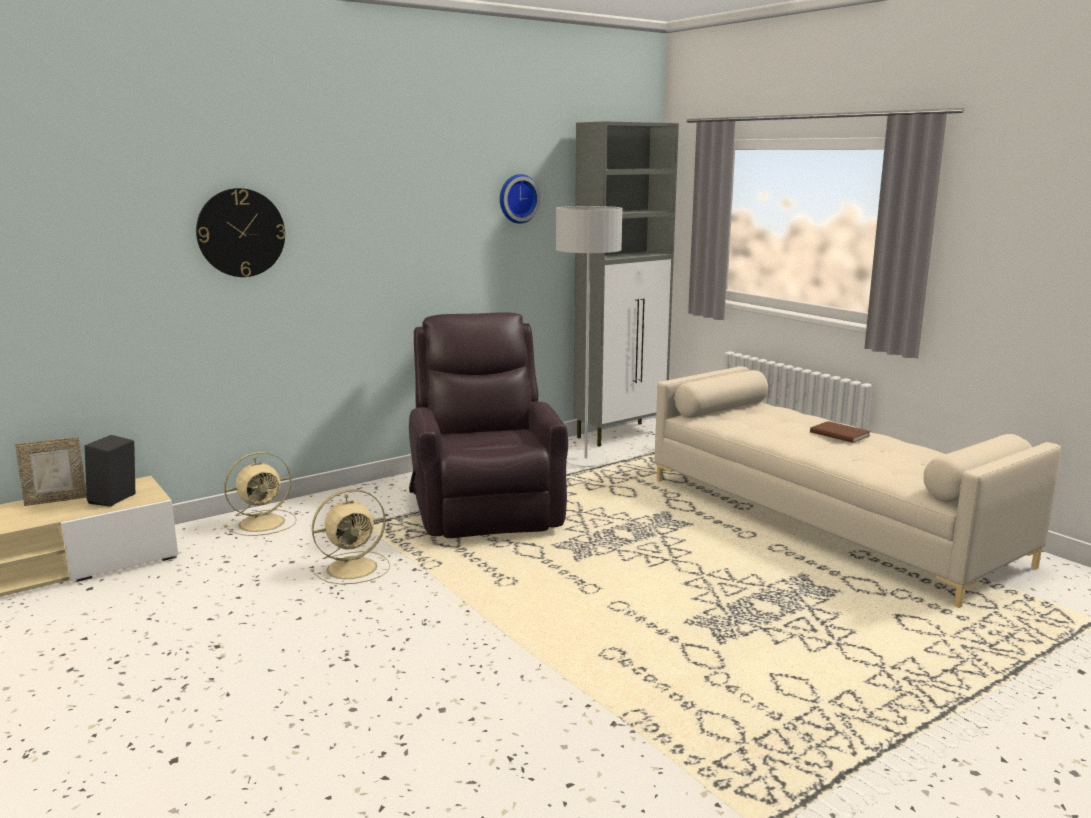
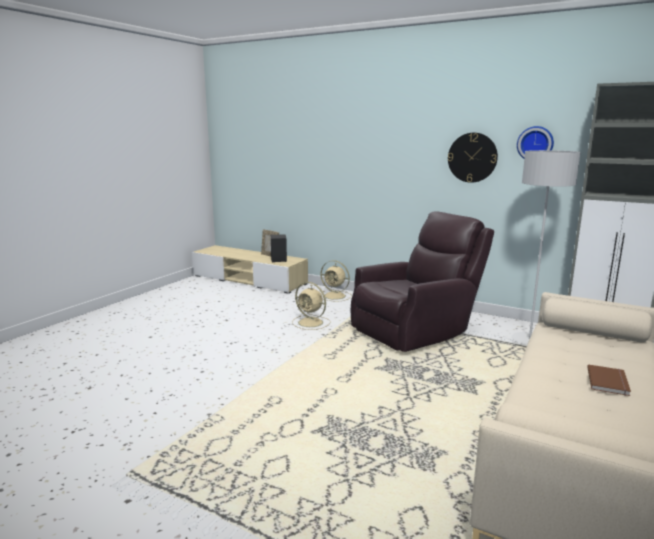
camera: 65 degrees right, 0 degrees up
(241, 233) = (356, 153): wall clock -> wall clock (472, 157)

